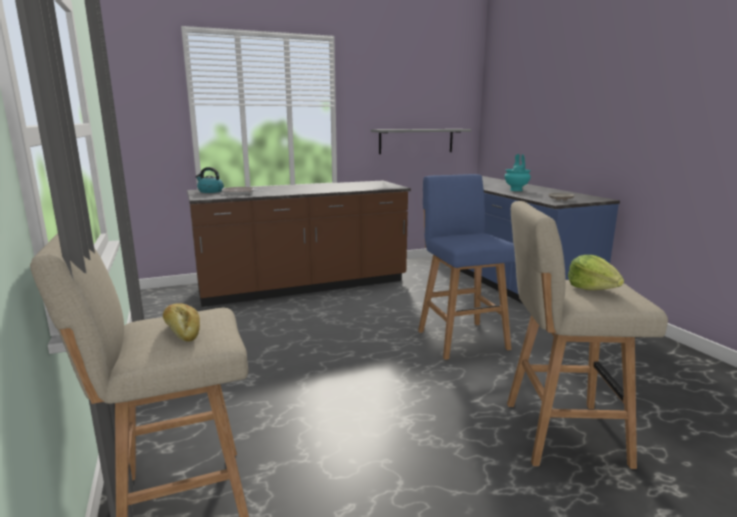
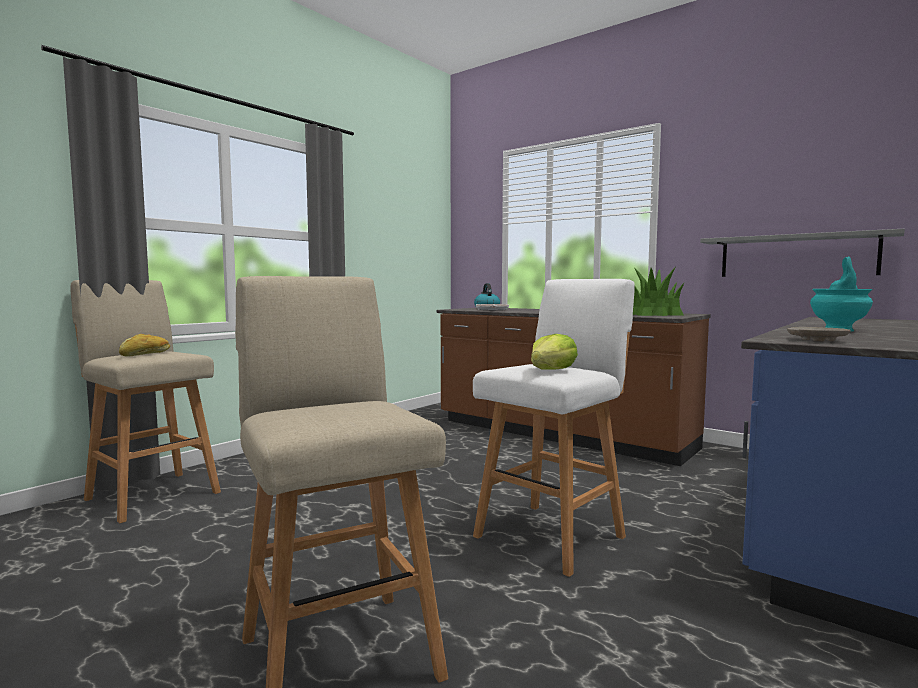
camera: 60 degrees right, 10 degrees down
(368, 185) = (652, 314): none -> potted plant
(461, 338) = (552, 535): blue stool -> white stool
(592, 288) = (341, 410): lettuce -> lettuce (552, 370)

